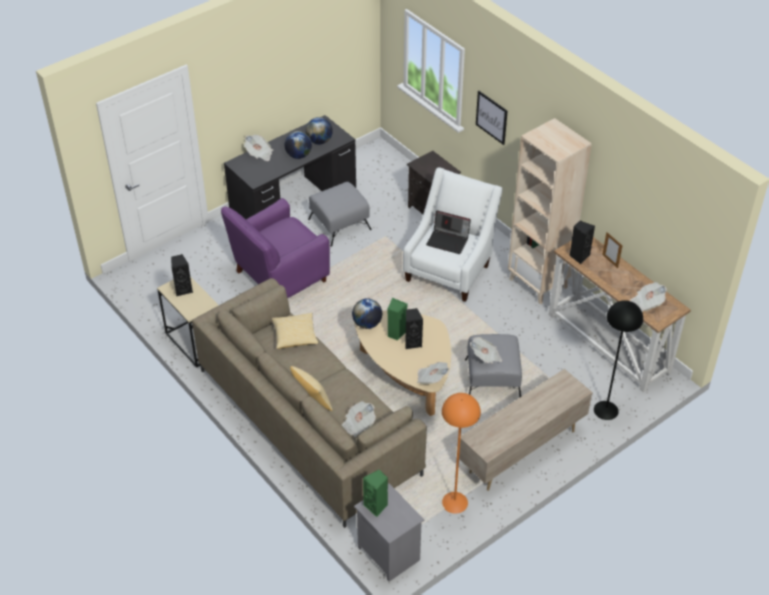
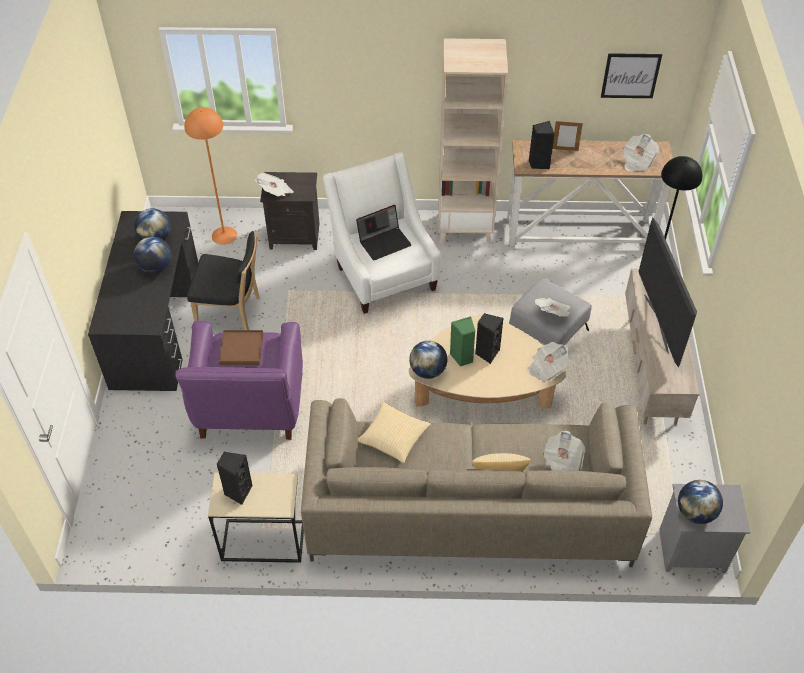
camera: 50 degrees left, 5 degrees up
(259, 154) = (113, 296): newspaper -> newspaper (275, 192)
(290, 232) = (241, 349): none -> brown tray
(339, 224) = (232, 313): grey ottoman -> black chair
(376, 506) = (695, 512): green speaker -> globe
(455, 502) = (670, 458): orange floor lamp -> orange floor lamp (224, 235)
(491, 117) = (338, 89): picture -> picture (630, 75)
(527, 408) = (657, 323): none -> television

